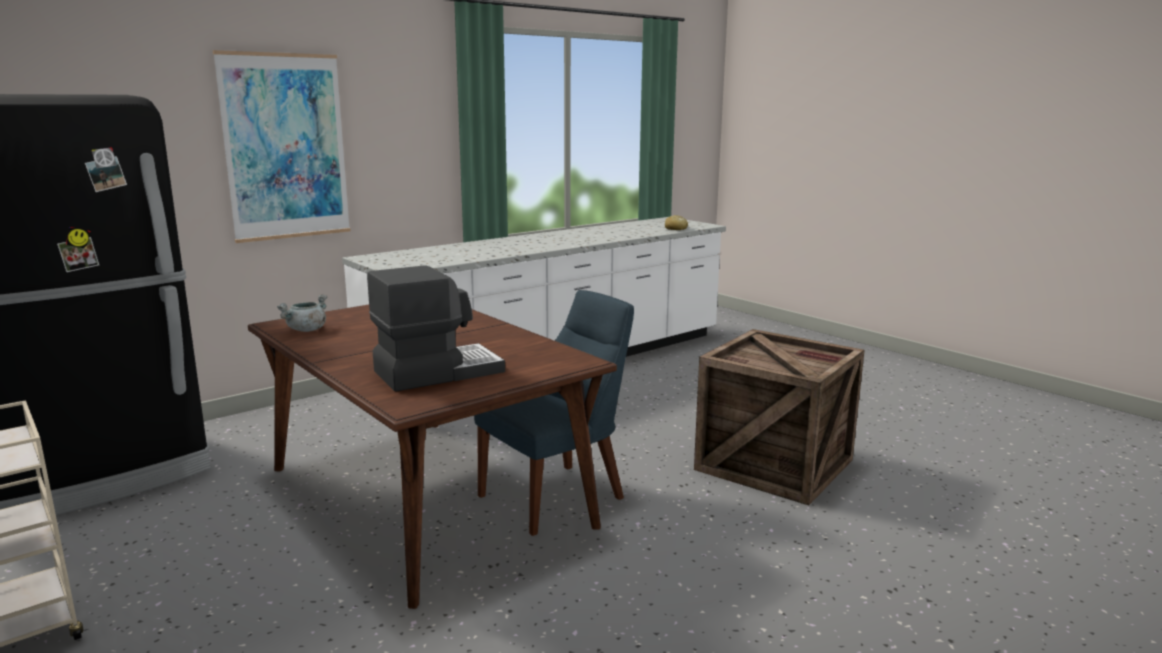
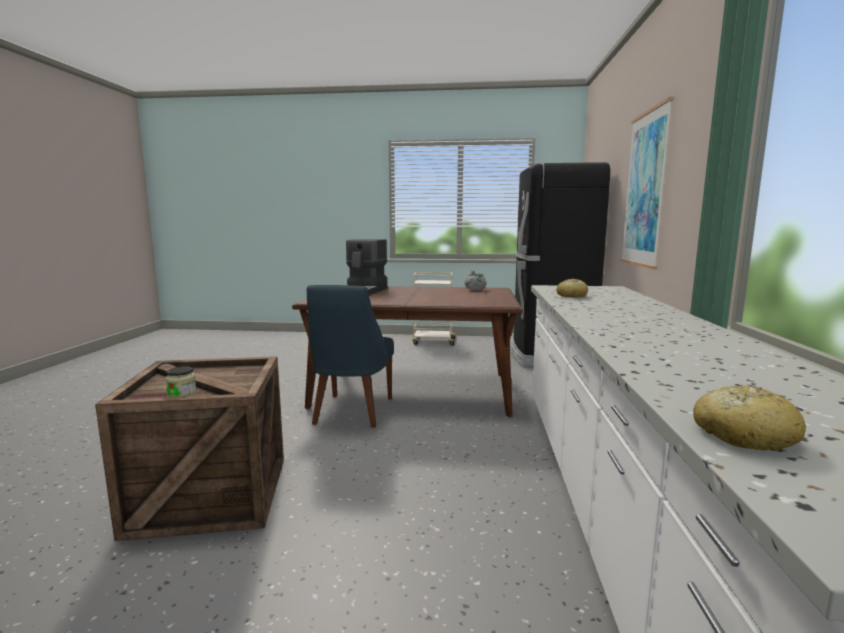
camera: 135 degrees right, 5 degrees down
(452, 258) = (571, 296): none -> bread
(800, 351) = (182, 396): none -> jar

